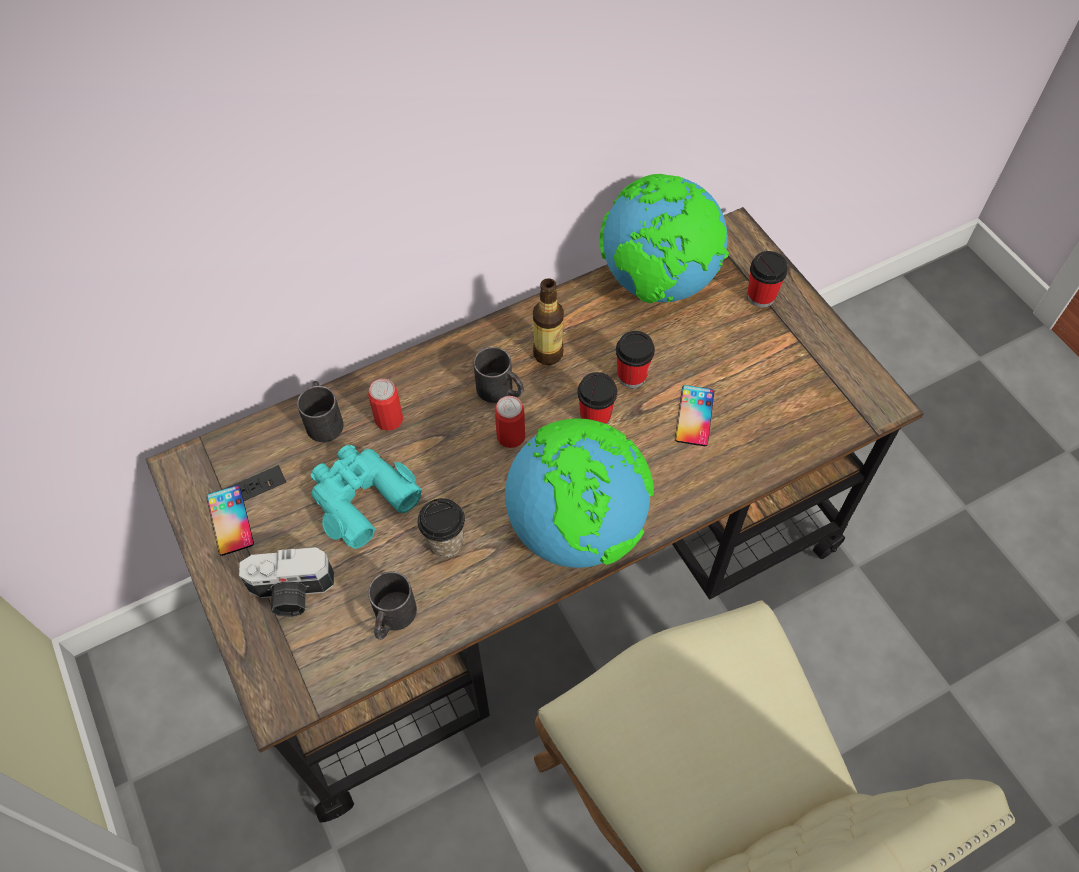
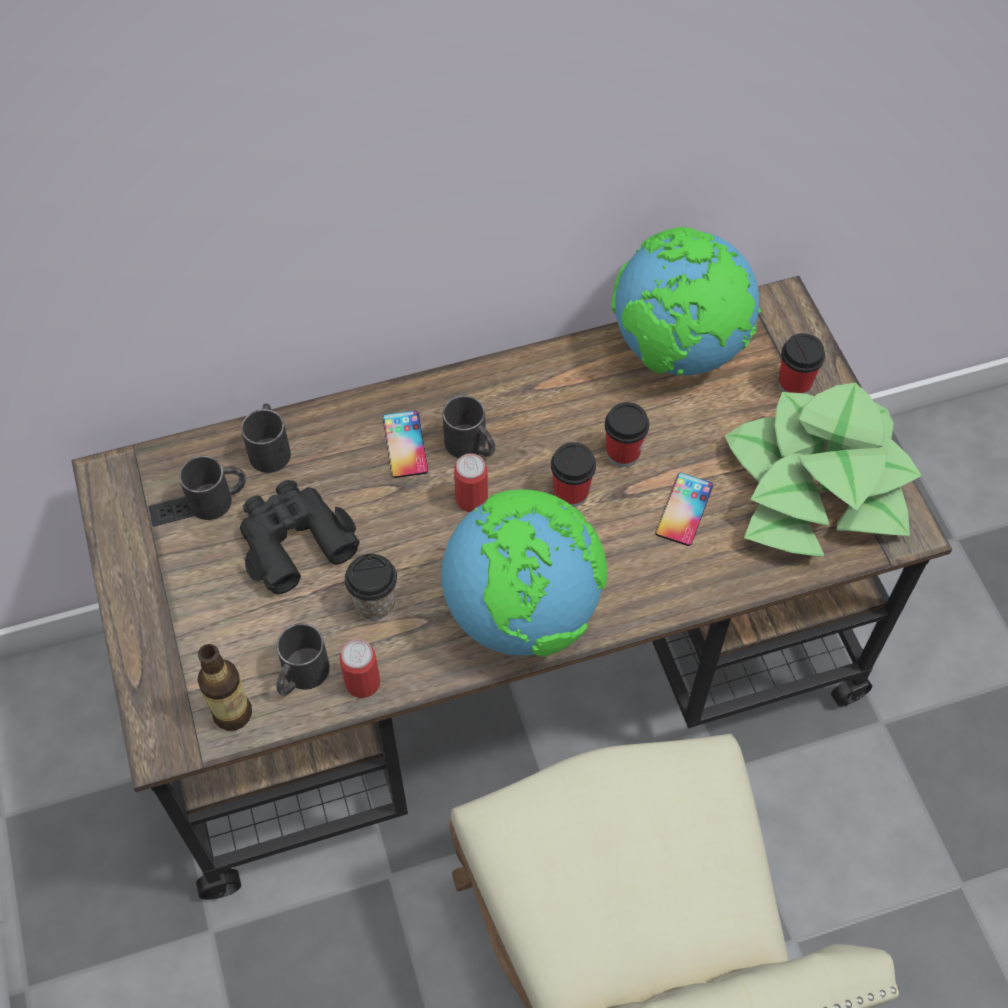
camera: 10 degrees right, 0 degrees up
(230, 520) = (149, 541): phone -> phone (405, 444)
(287, 472) = (219, 498): none -> black mug
(292, 593) = (199, 631): camera -> none
(361, 497) = (293, 540): turquoise binoculars -> black binoculars
(389, 419) = (341, 459): can -> can (362, 682)
(548, 353) = (534, 413): bottle -> bottle (233, 713)
(800, 377) = (817, 485): none -> potted plant

